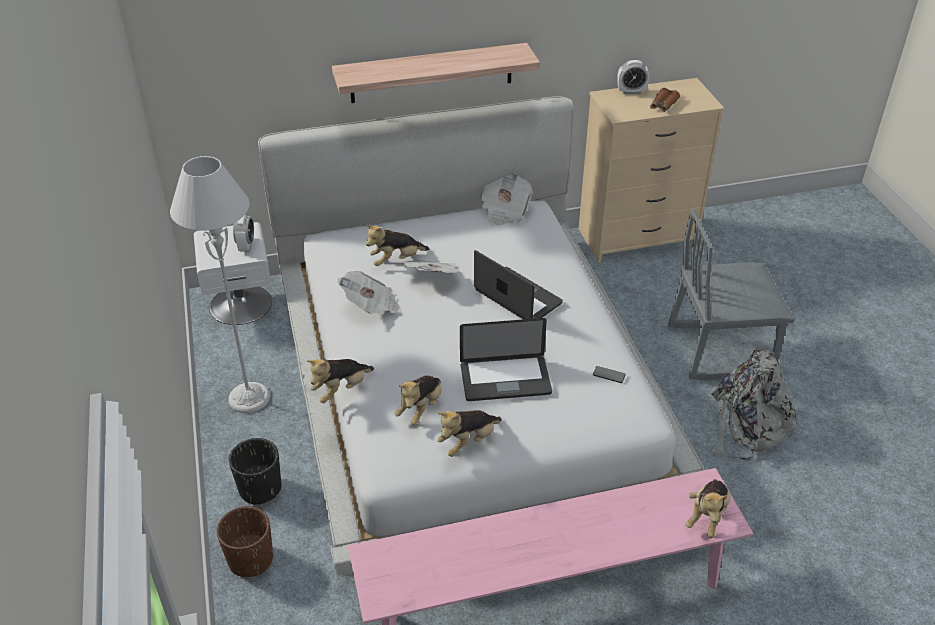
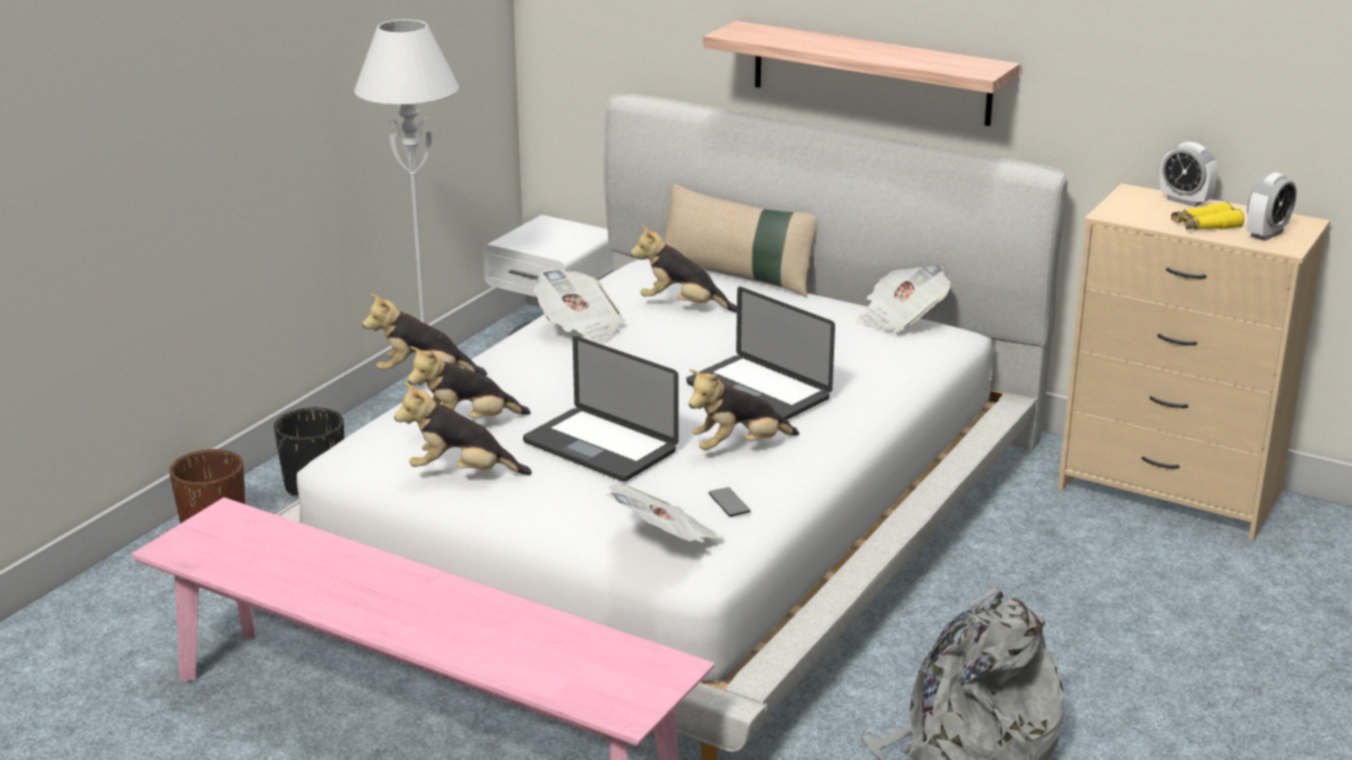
camera: 45 degrees right, 15 degrees down
(246, 245) = (566, 243): alarm clock -> alarm clock (1266, 234)
(385, 222) = (738, 275): none -> beige pillow
(434, 278) = (694, 336): newspaper -> newspaper (665, 541)
(517, 297) = (758, 391): laptop -> laptop turned 135 degrees clockwise
(663, 105) = (1205, 226): brown binoculars -> yellow binoculars
(707, 516) = (613, 692): plush toy -> plush toy (739, 447)
(719, 349) = (1079, 655): grey chair -> none

